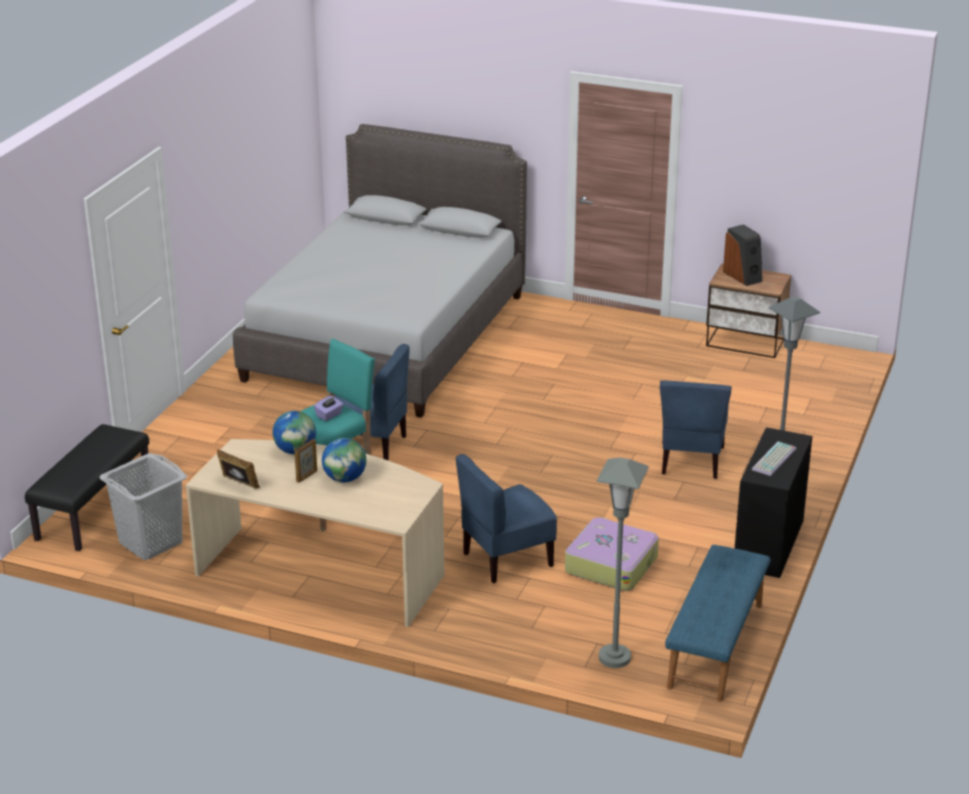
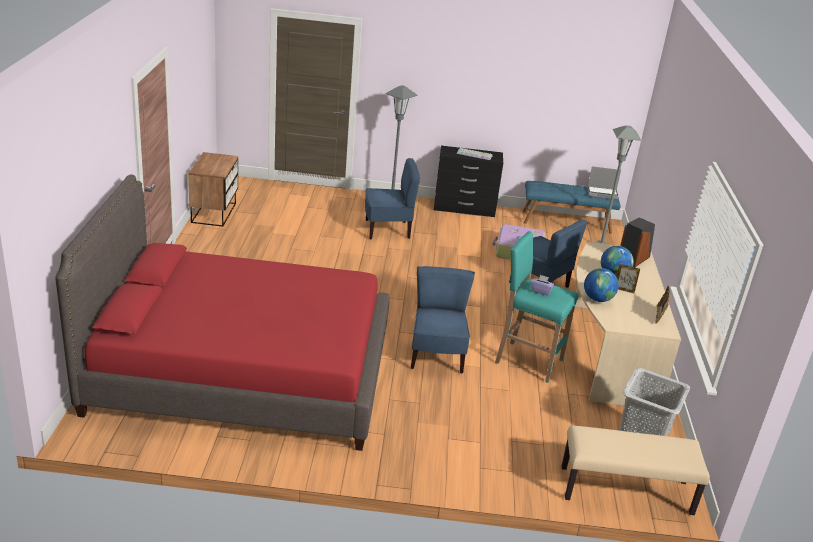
camera: 110 degrees left, 0 degrees up
(93, 510) = (625, 491): black bench -> beige bench
(387, 337) = (241, 372): grey bed -> red bed
(703, 623) = (603, 193): none -> laptop
(743, 276) = (210, 166): speaker -> speaker (634, 258)

